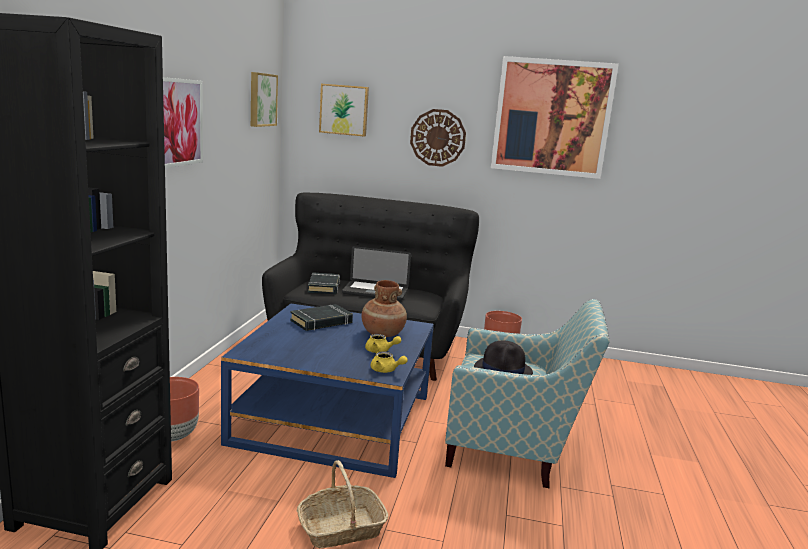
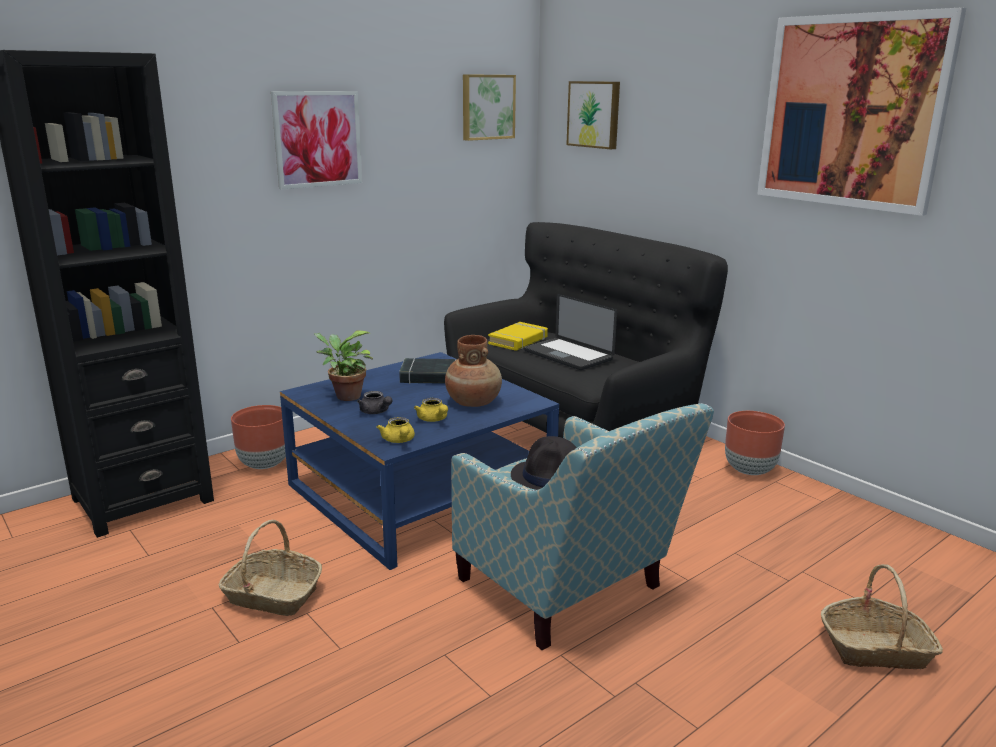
camera: 40 degrees right, 5 degrees up
(285, 349) = (345, 396): none -> potted plant
(324, 287) = (518, 341): black book -> yellow book
(331, 355) = (376, 412): none -> grey teapot
(438, 137) = (696, 149): wall clock -> none
(668, 425) = (876, 649): none -> basket

